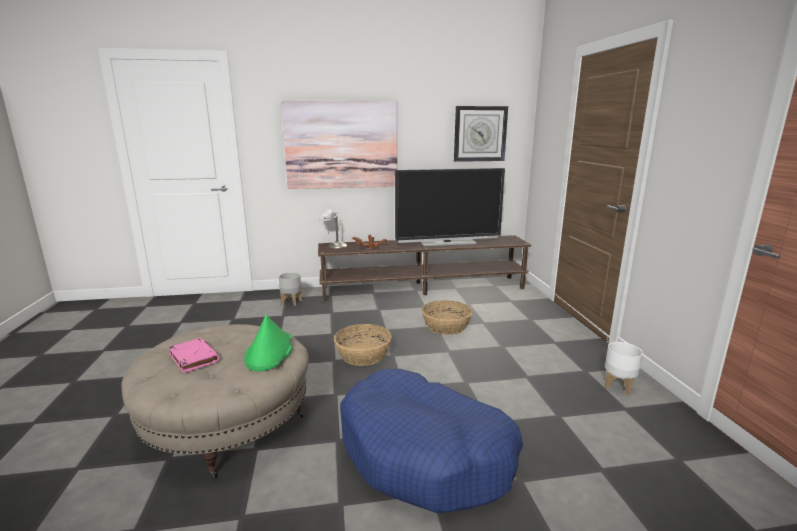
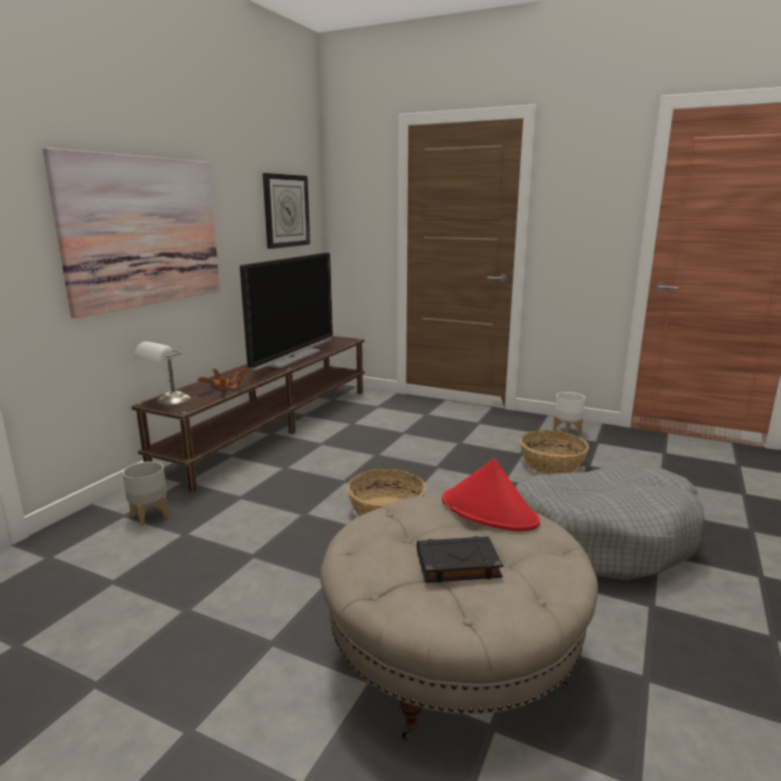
camera: 55 degrees left, 0 degrees up
(193, 358) = (457, 564): pink book -> black book
(269, 352) = (489, 511): green hat -> red hat
(426, 453) = (601, 537): blue dog bed -> grey dog bed
(446, 326) = (385, 450): basket -> basket (552, 464)

